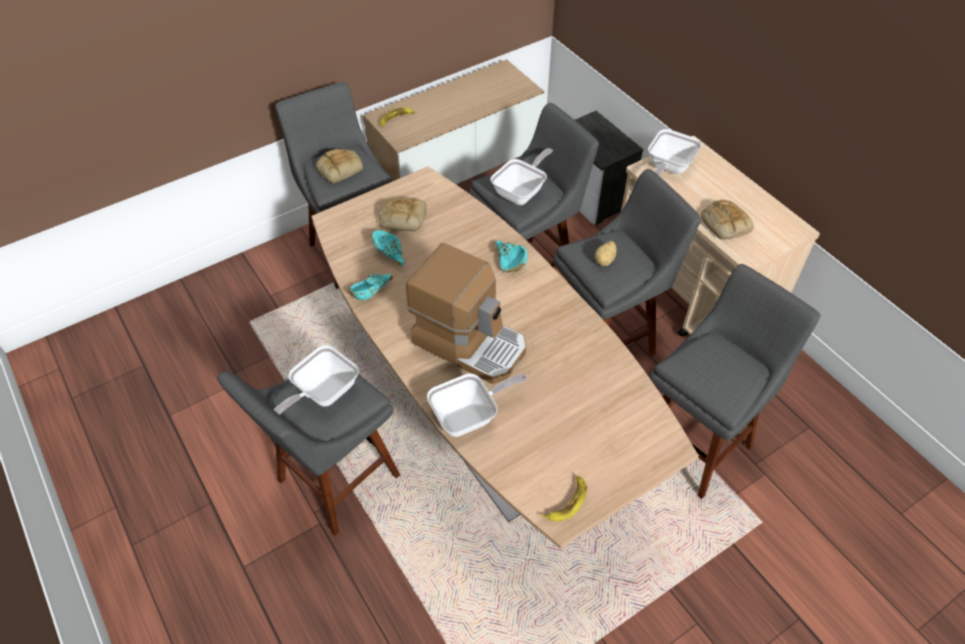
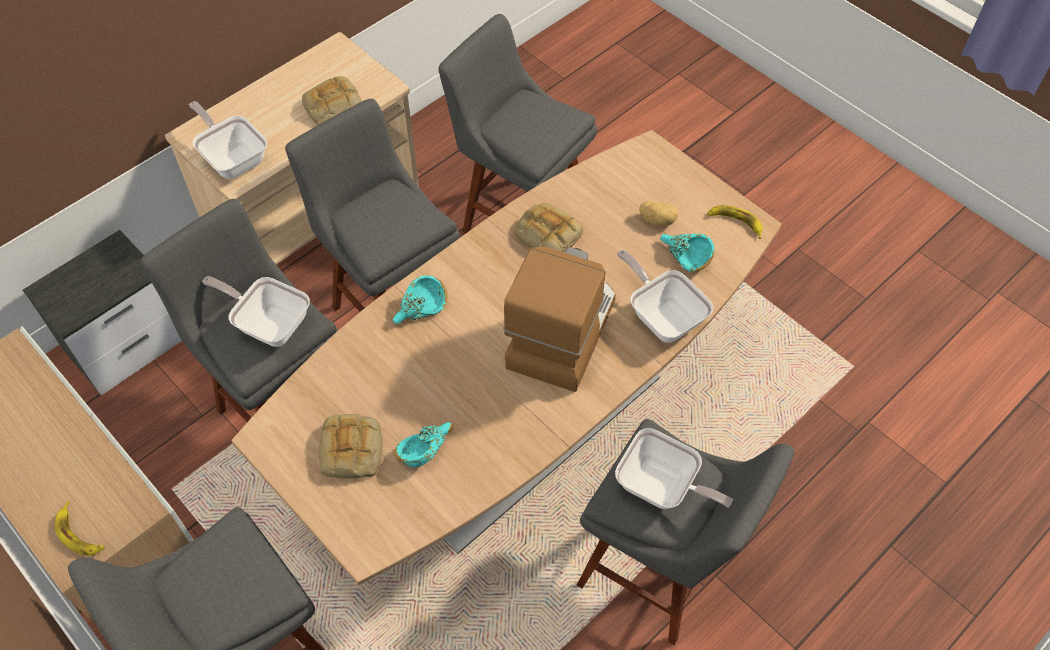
camera: 100 degrees left, 5 degrees up
(340, 168) = (222, 584): bread -> bread (546, 234)
(371, 290) = (498, 458): turquoise bowl -> turquoise bowl (683, 257)
(605, 260) = (390, 223): potato -> potato (657, 220)
(668, 168) = (233, 158): frying pan -> frying pan turned 150 degrees counterclockwise

